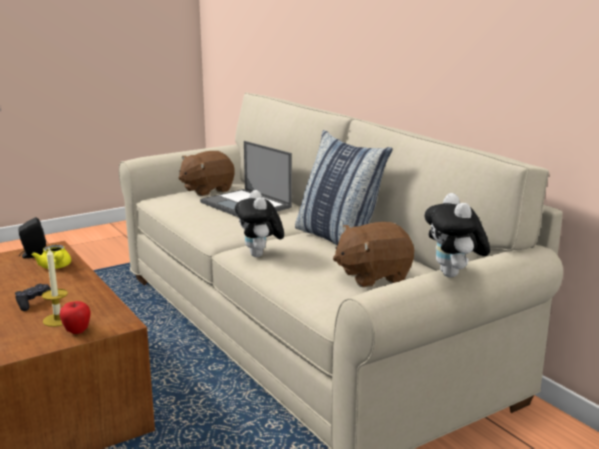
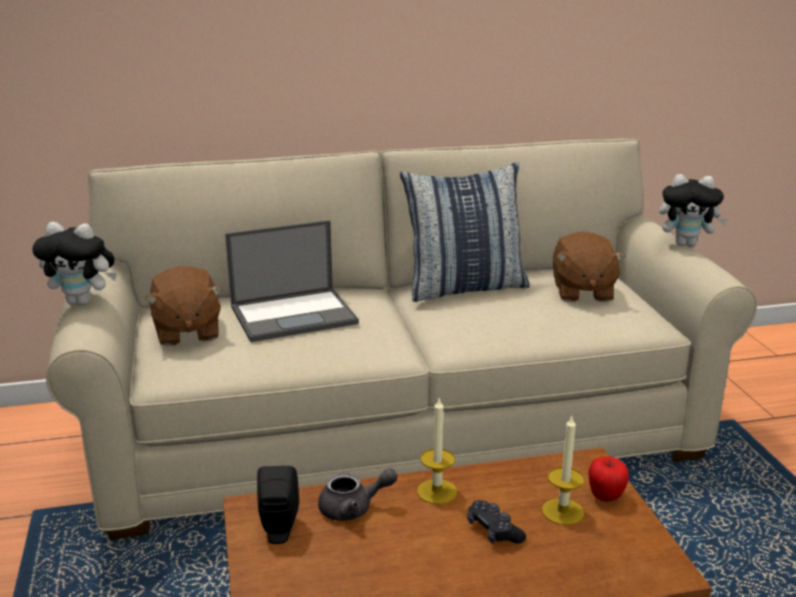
camera: 70 degrees left, 5 degrees up
(55, 267) = (353, 509): yellow teapot -> grey teapot
(76, 284) = (437, 491): none -> candle
(260, 255) = (484, 335): plush toy -> plush toy (83, 302)

